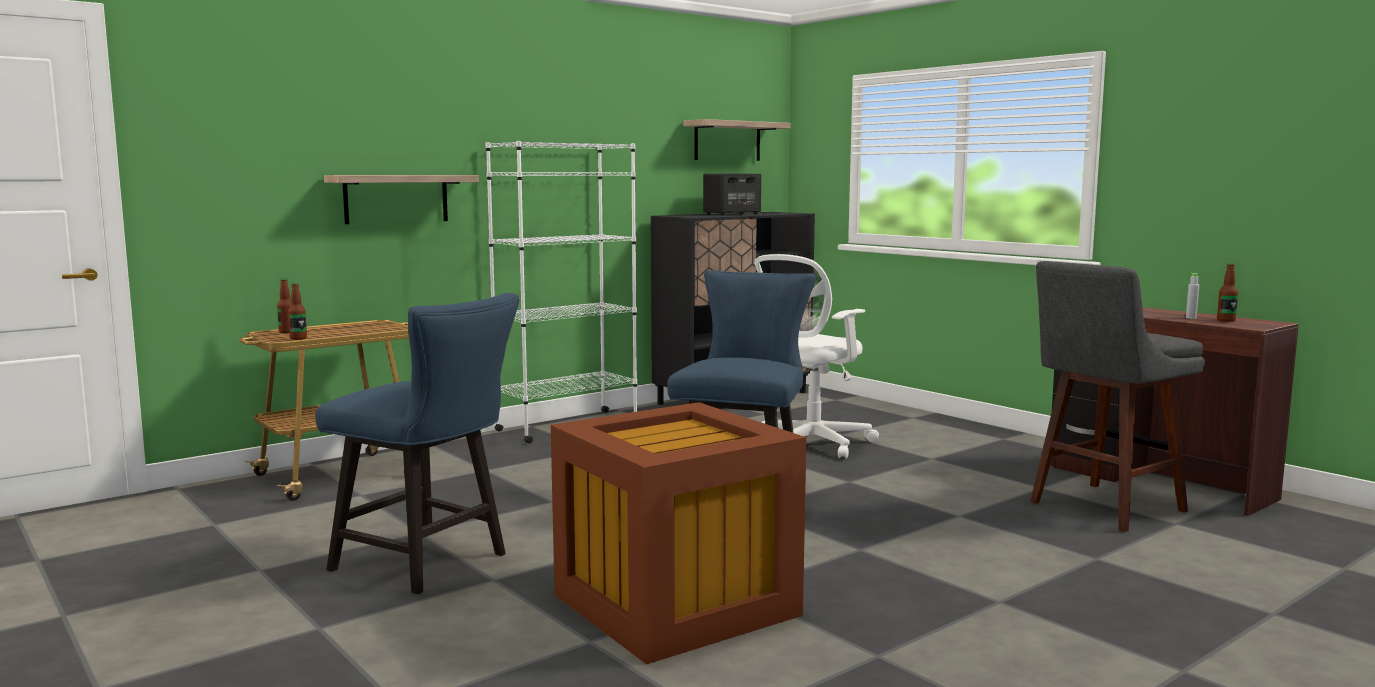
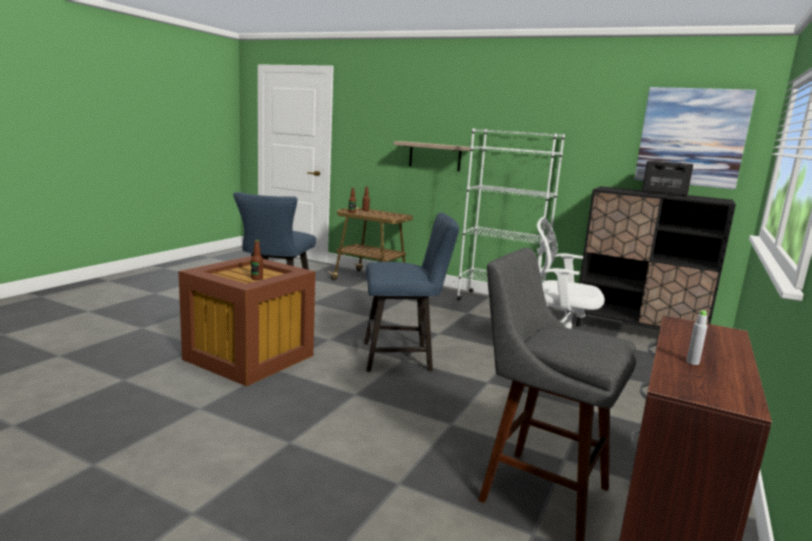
camera: 65 degrees right, 5 degrees up
(727, 141) = (691, 137): shelf -> picture
(1226, 320) = (704, 378): bottle -> bottle (257, 278)

